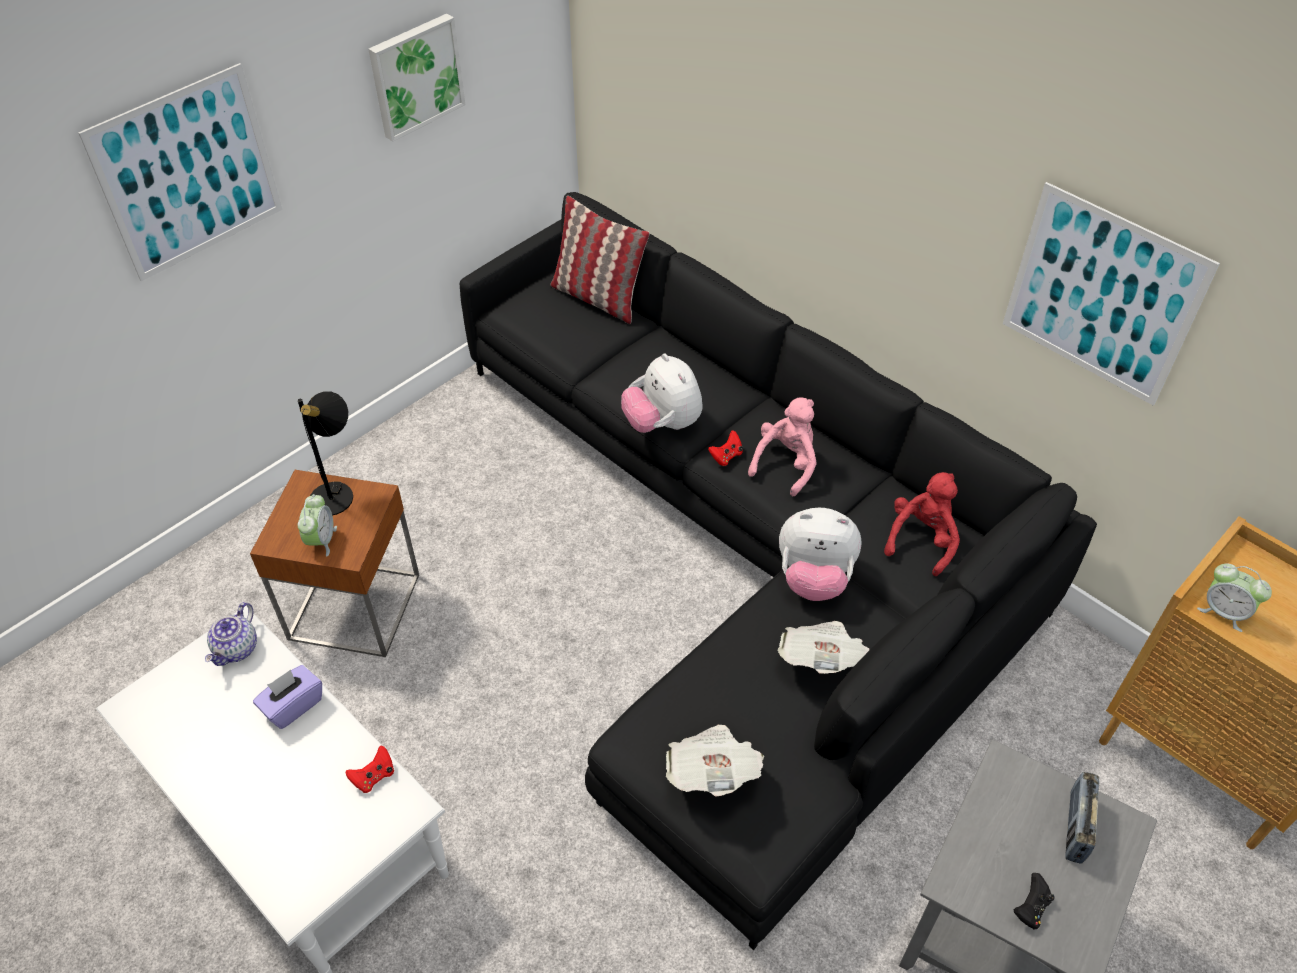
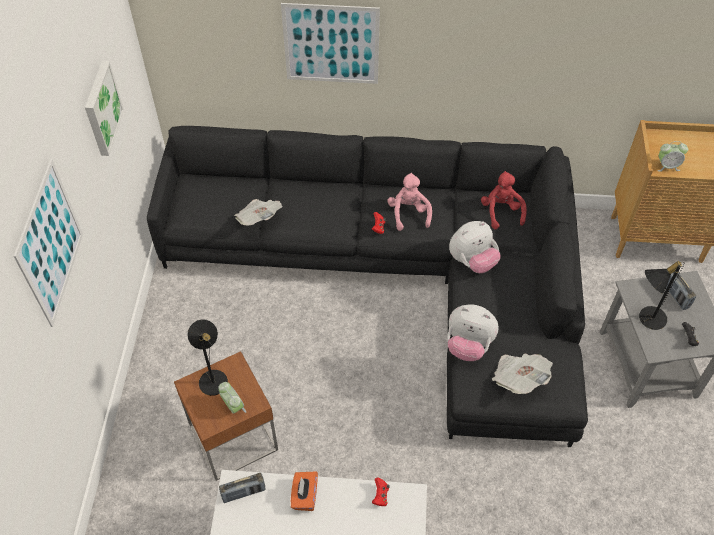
camera: 40 degrees left, 5 degrees up
(237, 649) = (243, 493): teapot -> radio
(293, 705) = (304, 496): purple tissue box -> orange tissue box
(597, 298) = (225, 182): pillow -> none
(662, 424) = (330, 230): plush toy -> plush toy (468, 345)
(821, 659) = (513, 296): newspaper -> newspaper (259, 219)
(989, 826) = (647, 317): none -> black table lamp
(1101, 295) = (547, 49): picture -> picture (331, 44)

